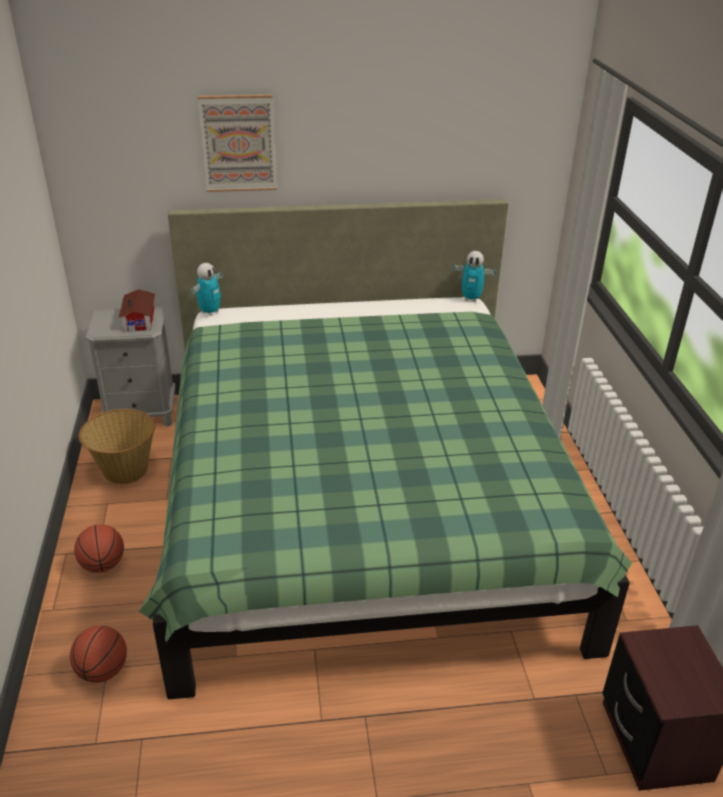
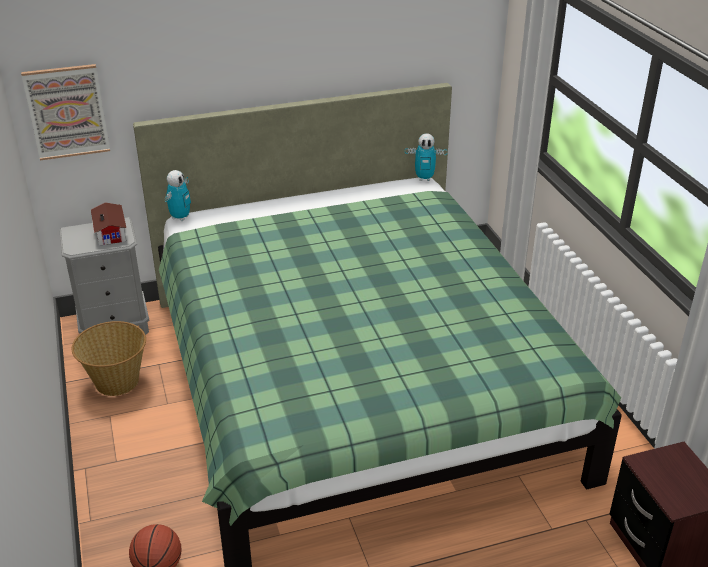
camera: 10 degrees left, 0 degrees up
(103, 565) = (125, 473): basketball -> none
(238, 143) = (198, 52): picture -> picture (67, 112)

